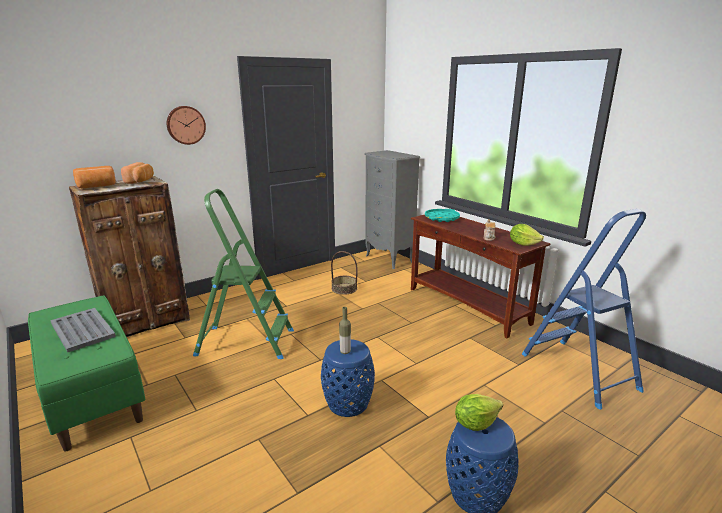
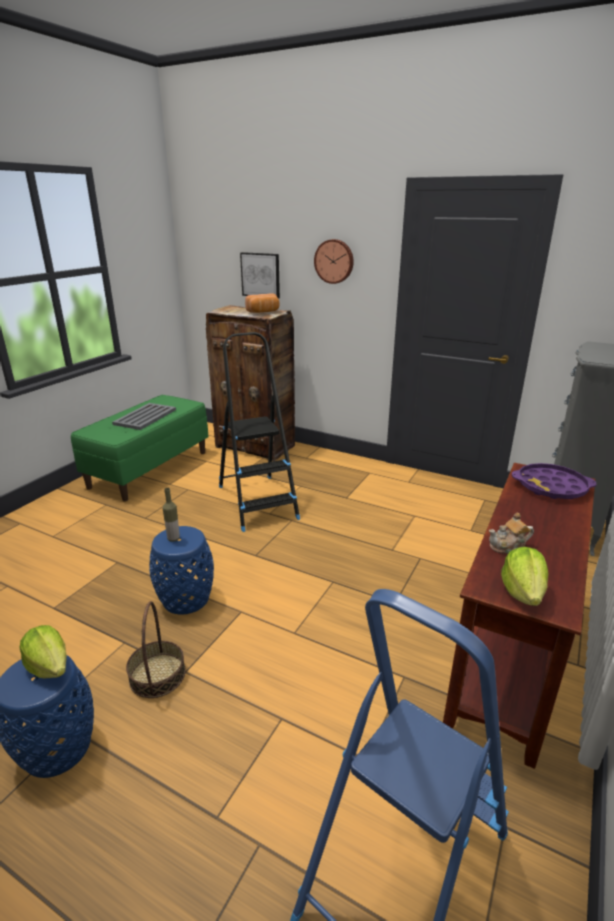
camera: 65 degrees right, 5 degrees up
(97, 186) = (233, 309): bread -> none
(101, 148) = (260, 275): none -> picture
(247, 342) = (257, 502): green step ladder -> black step ladder
(344, 289) = (428, 521): basket -> basket (157, 675)
(442, 218) = (551, 487): turquoise tray -> purple tray

